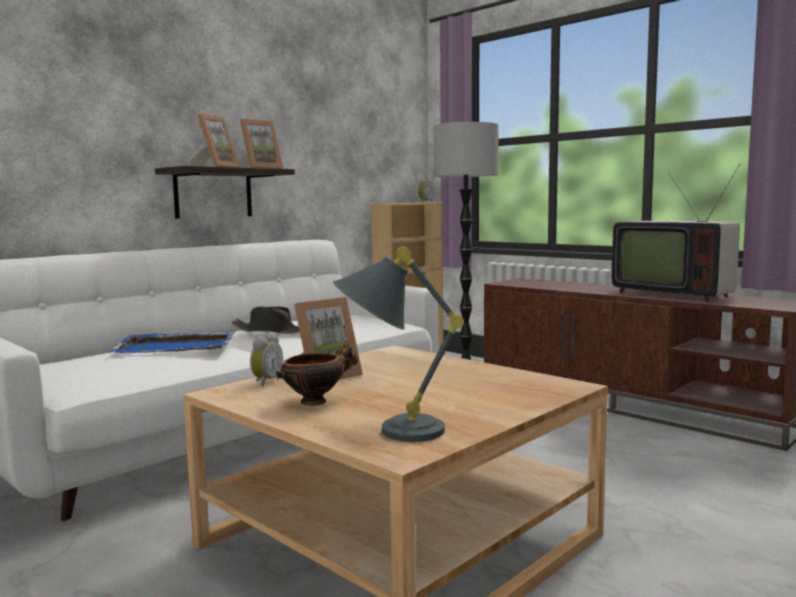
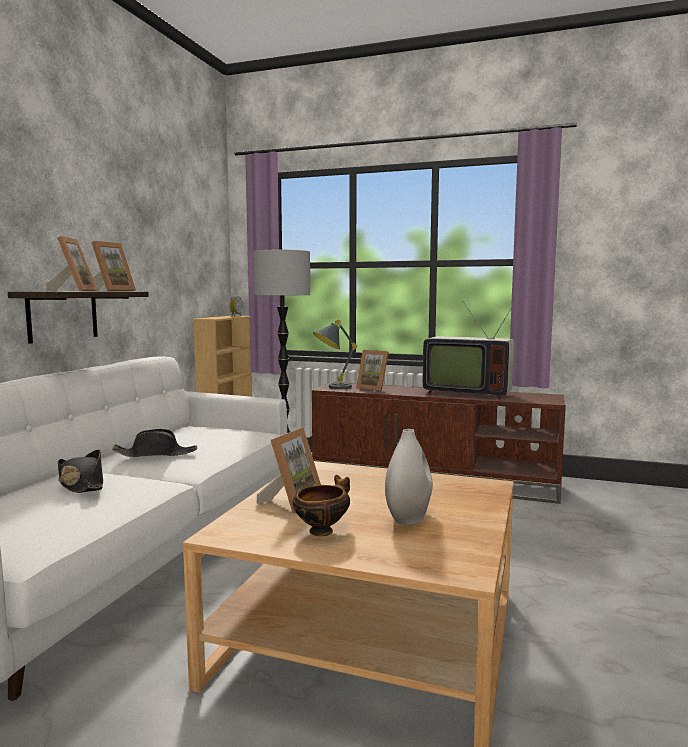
camera: 25 degrees left, 0 degrees up
(176, 347) = (81, 484): blue tray -> black hat
(265, 382) = (245, 515): alarm clock -> none
(389, 431) = (425, 552): grey table lamp -> grey table lamp (332, 387)
(421, 402) = (408, 517): none -> white vase
(559, 285) = (373, 388): none -> picture frame

